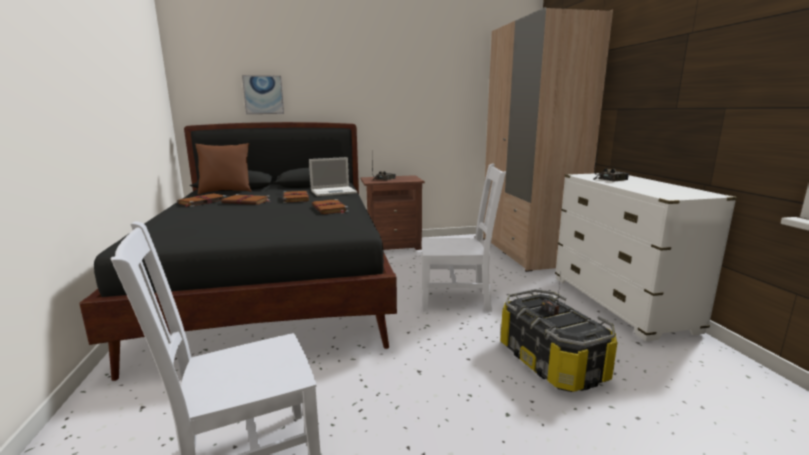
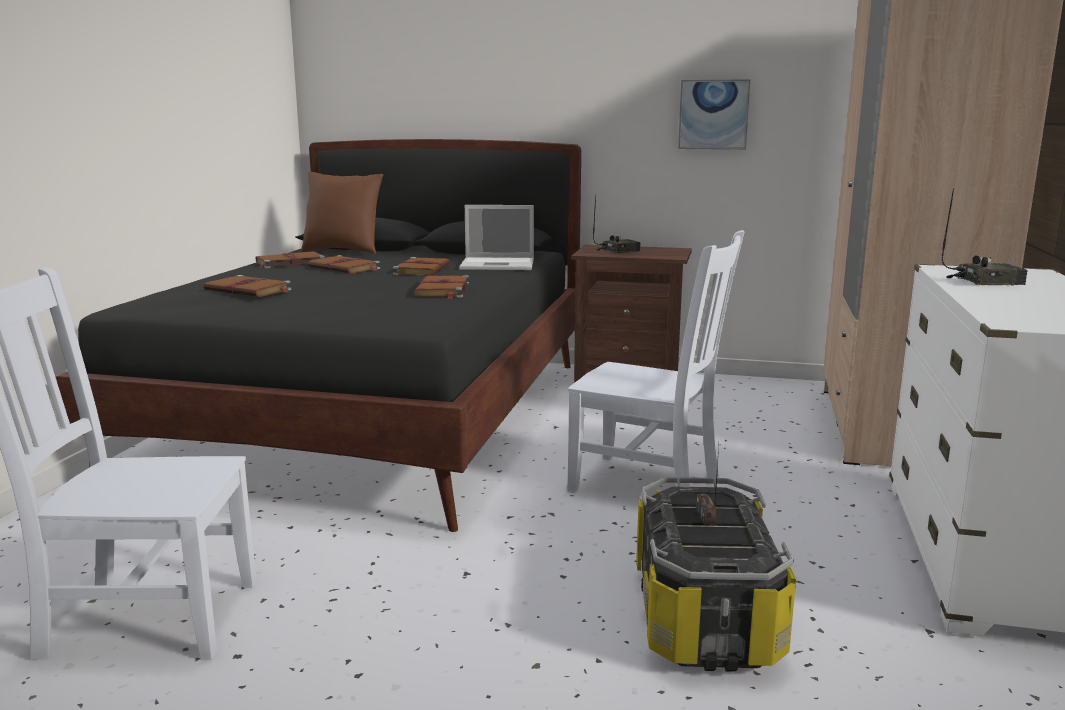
camera: 25 degrees right, 0 degrees up
(209, 222) = (249, 290): none -> brown book
(263, 95) = (431, 92): picture -> picture (713, 114)

